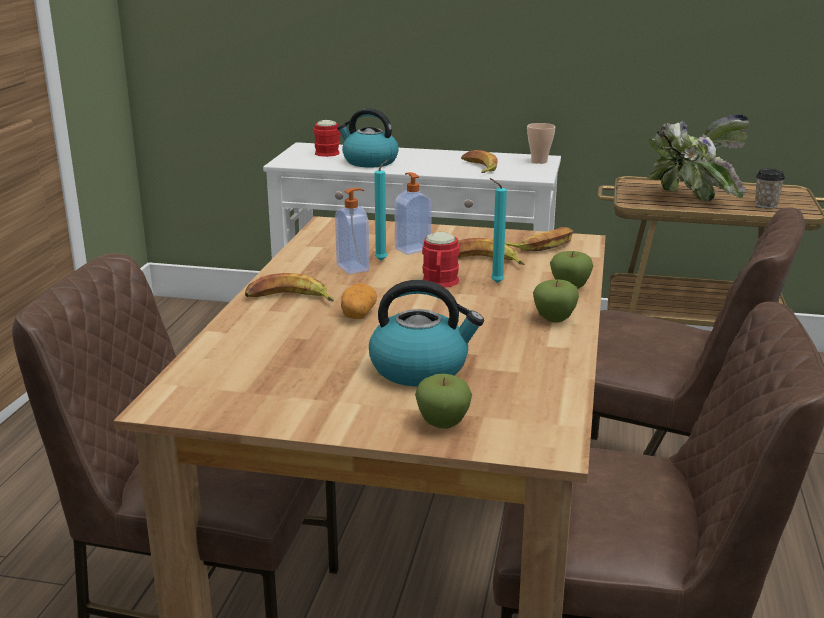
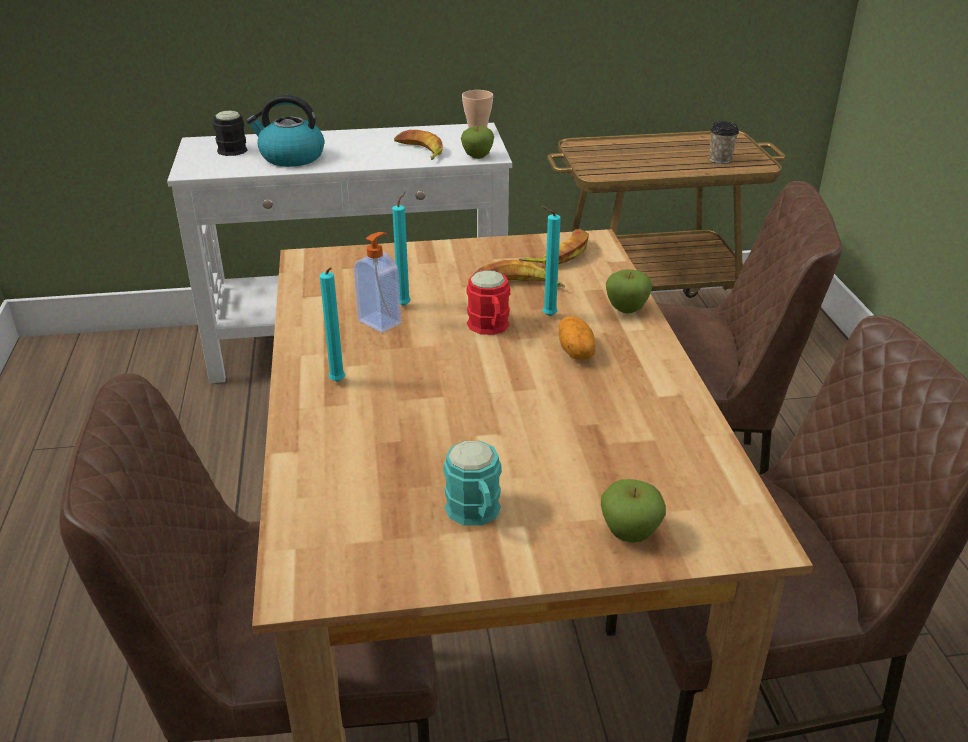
camera: 20 degrees left, 10 degrees up
(290, 298) = (338, 383): banana -> turquoise candle
(328, 390) = (476, 514): none -> turquoise mug
(330, 152) = (235, 148): red mug -> black mug
(358, 314) = (432, 391): potato -> potato (576, 351)
(412, 249) = (426, 282): soap dispenser -> none
(420, 368) = (553, 458): kettle -> none
(554, 319) = (640, 357): apple -> apple (477, 156)
(689, 200) = (646, 162): potted plant -> none

